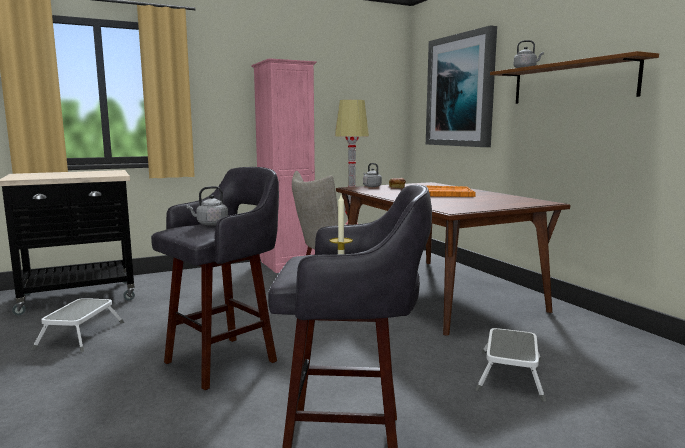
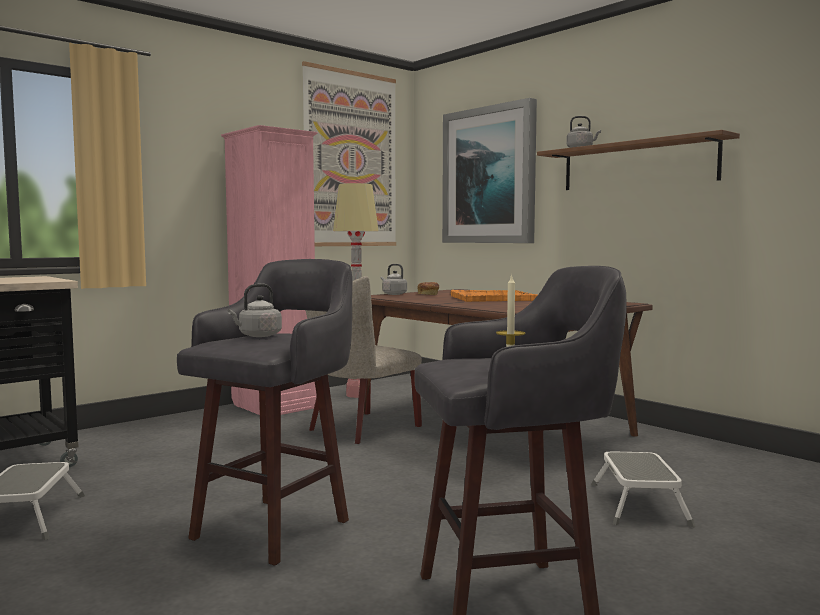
camera: 15 degrees left, 5 degrees down
(355, 80) = (351, 159): none -> picture

